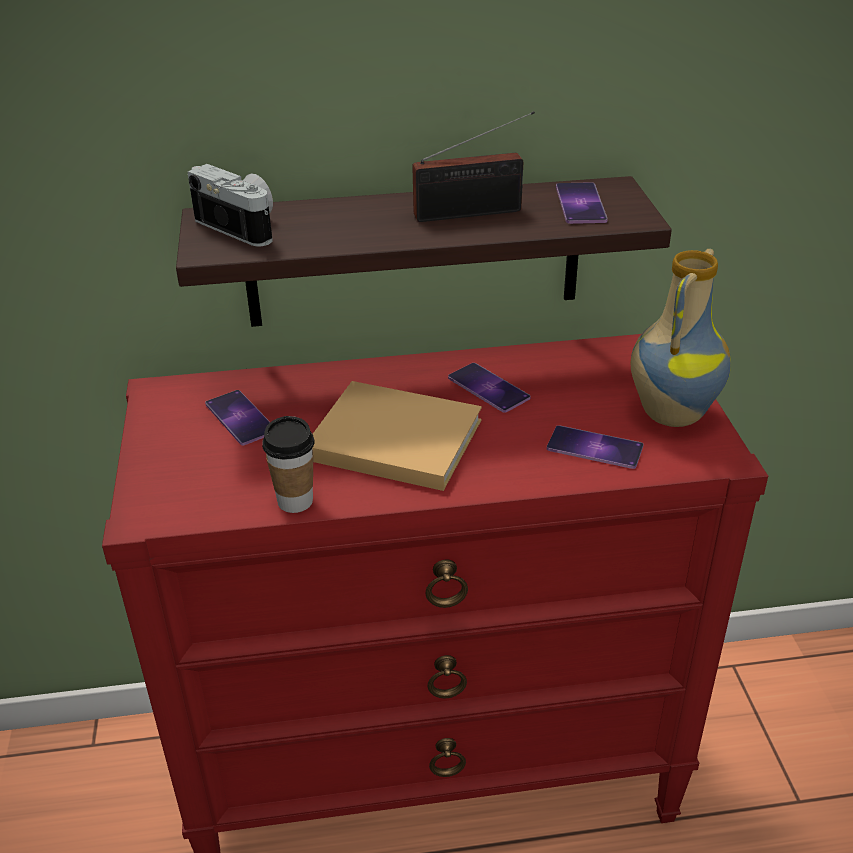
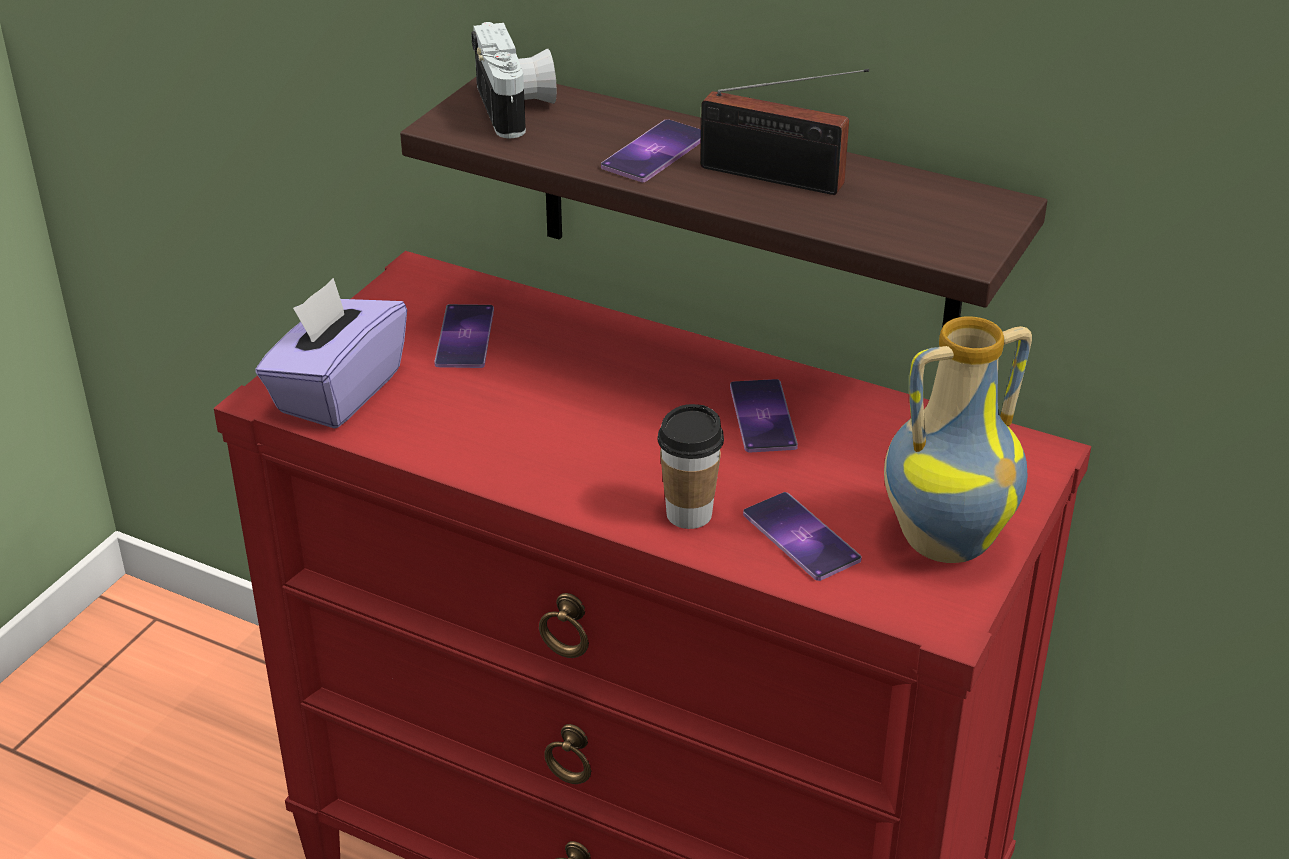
camera: 35 degrees right, 0 degrees up
(189, 492) = (337, 391): none -> purple tissue box
(295, 501) = (422, 446): cup -> cup (689, 514)
(390, 438) = (588, 425): beige book -> none
(580, 203) = (922, 211): phone -> phone (655, 151)

